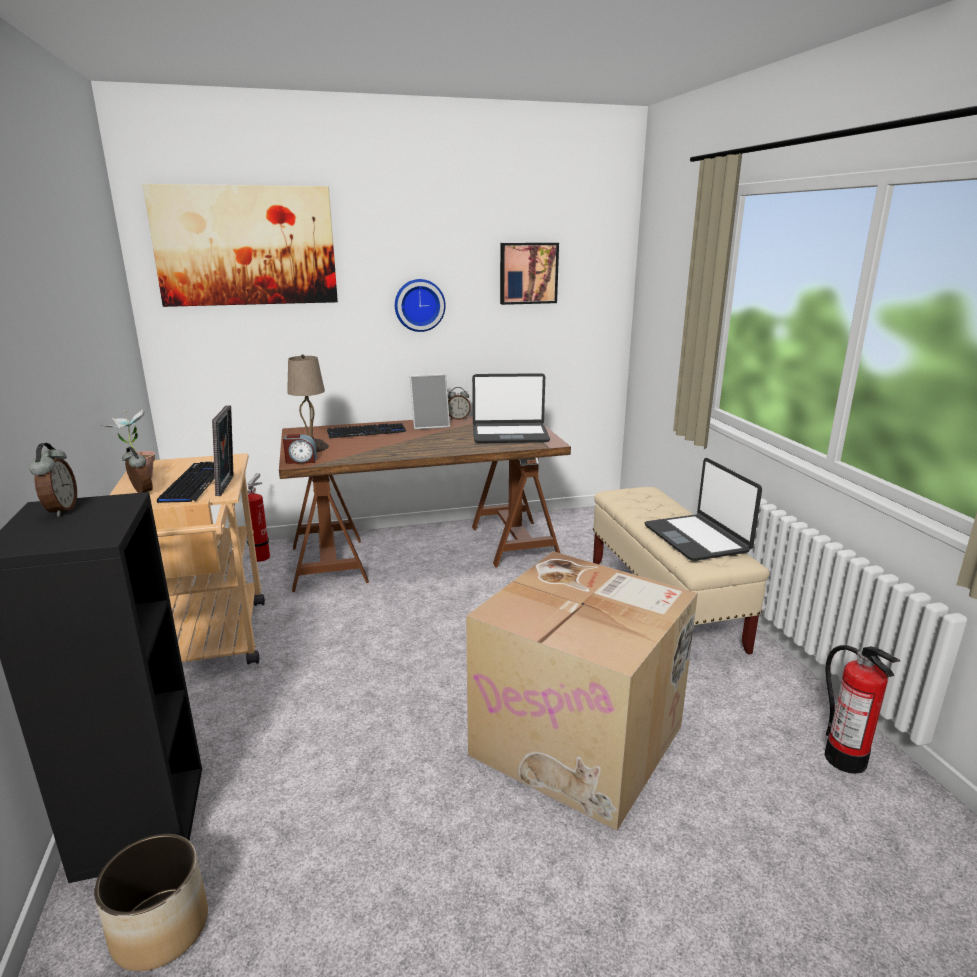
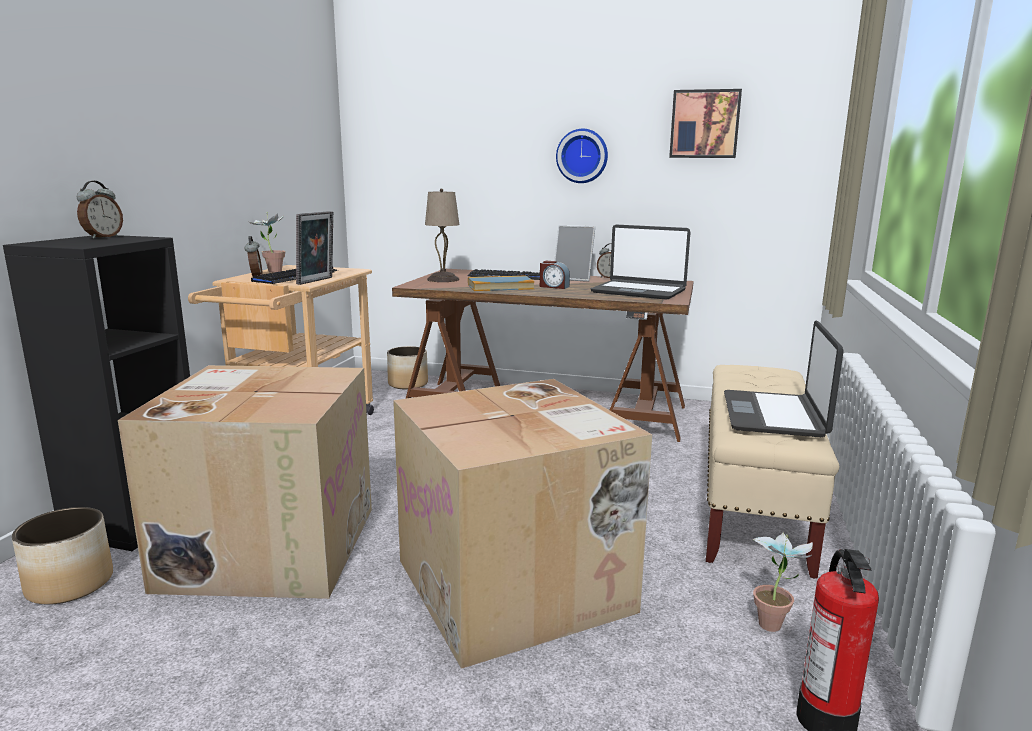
camera: 30 degrees right, 5 degrees down
(246, 246) = (430, 97): picture -> none
(261, 556) = (408, 384): fire extinguisher -> planter
(301, 461) = (419, 285): alarm clock -> alarm clock (553, 286)
(330, 789) = (269, 545): none -> cardboard box
(384, 449) = (500, 287): none -> book
(759, 698) = (774, 622): none -> potted plant

